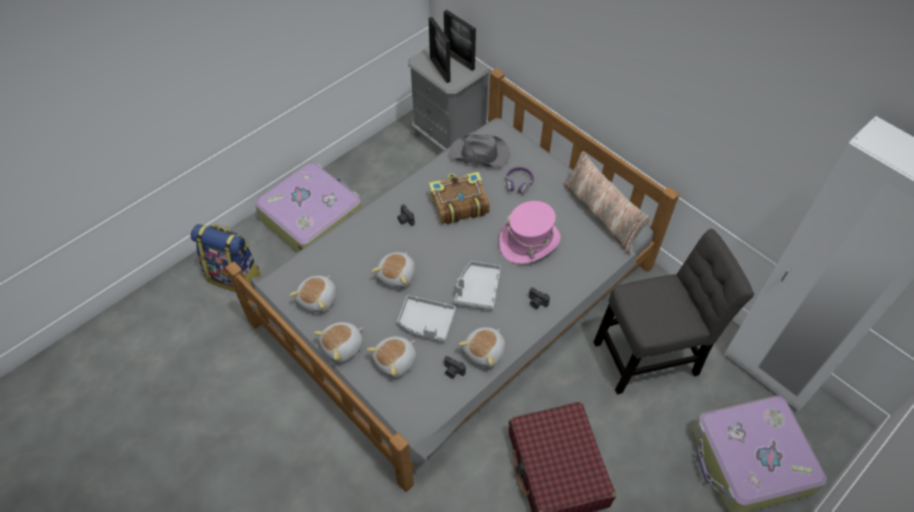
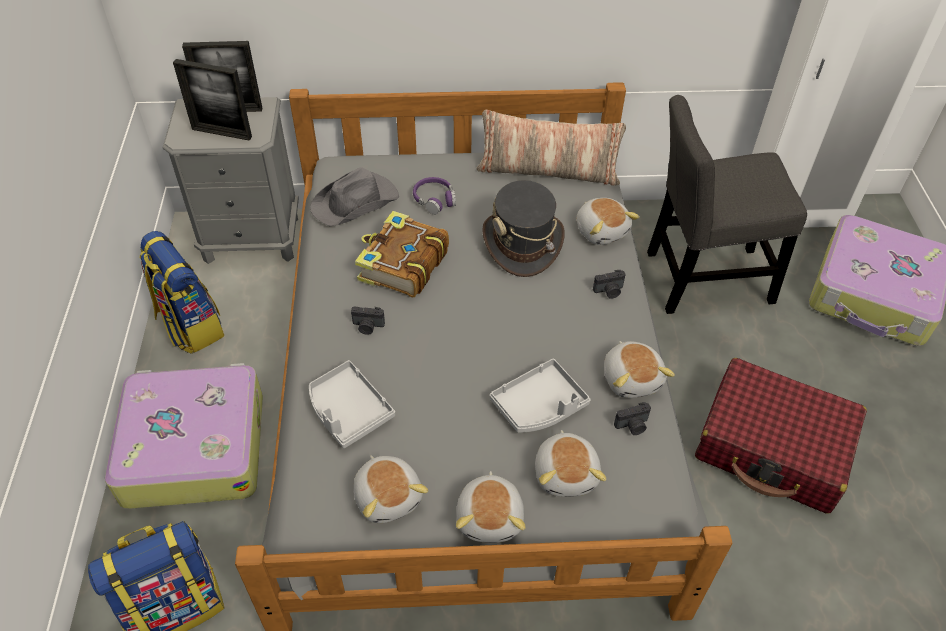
camera: 50 degrees left, 5 degrees down
(373, 160) = (190, 325): none -> backpack
(397, 276) = (442, 388): plush toy -> plush toy (601, 230)
(477, 289) = (540, 328): grey tray -> grey tray (348, 411)
(529, 242) = (522, 243): pink hat -> grey hat
(650, 355) = (702, 279): grey chair -> grey chair turned 120 degrees counterclockwise

